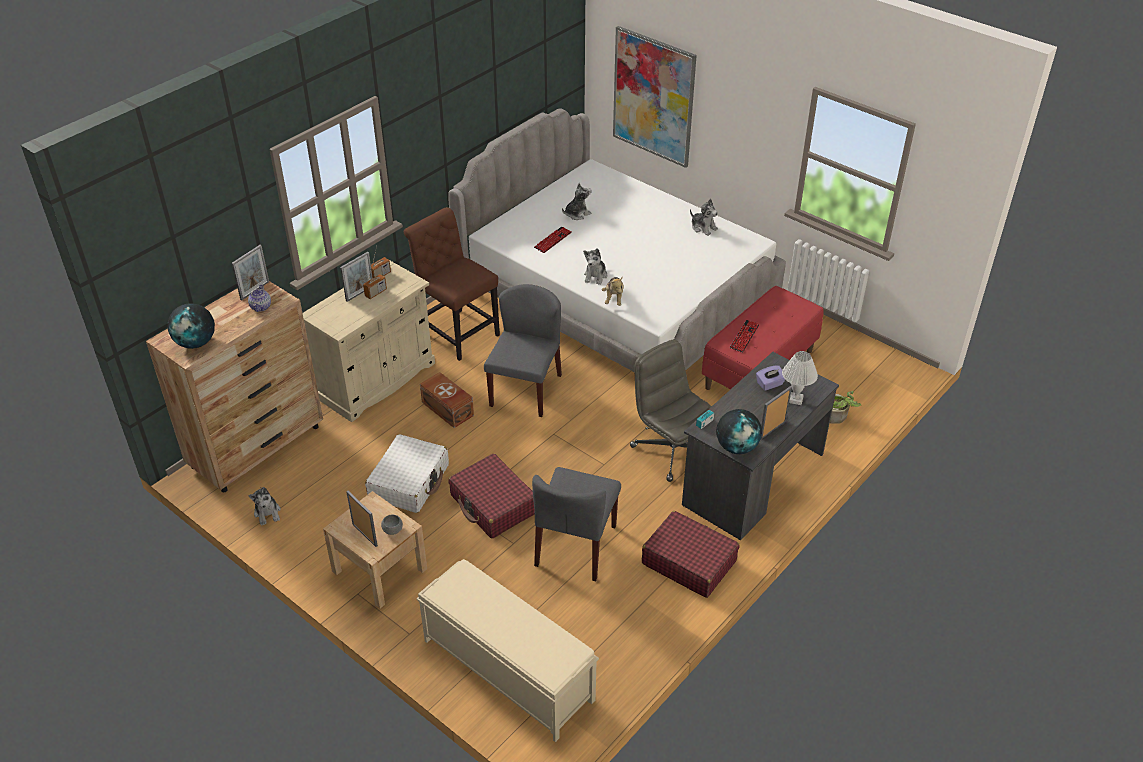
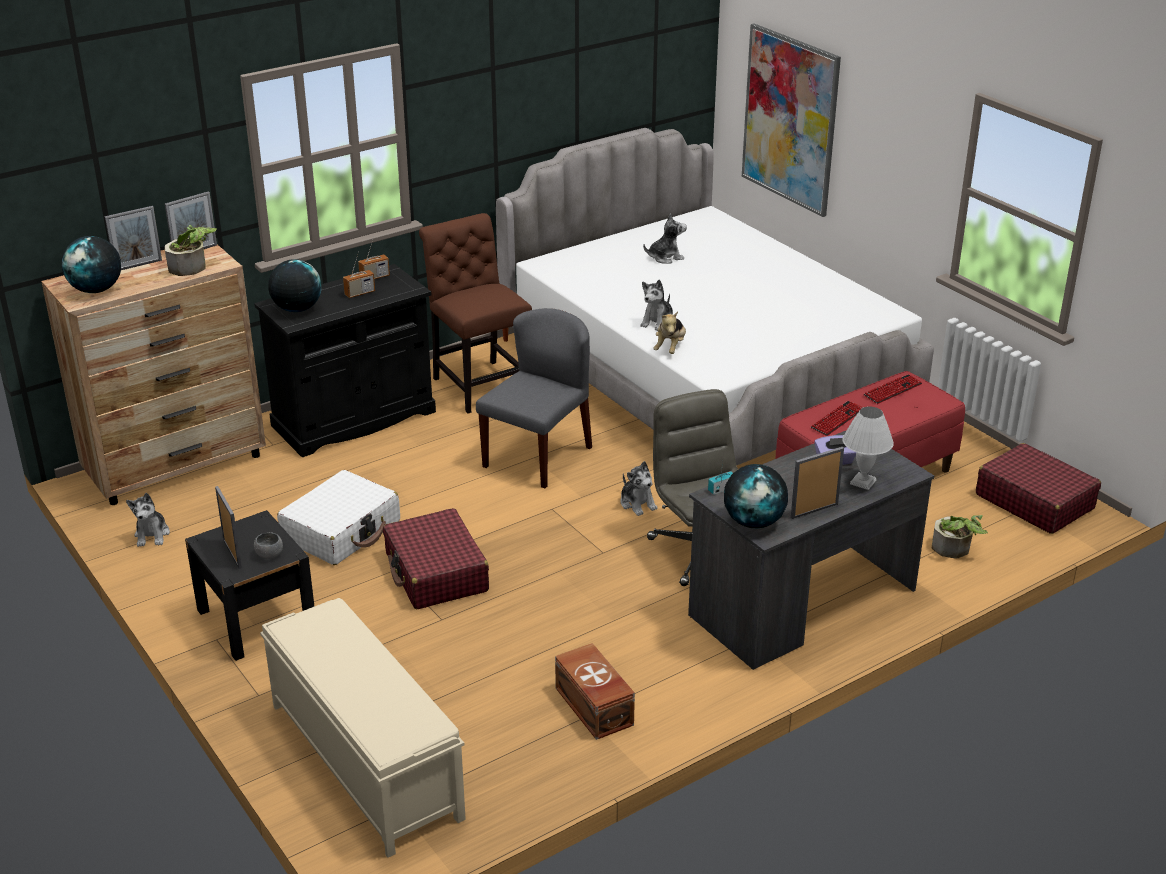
camera: 15 degrees right, 10 degrees down
(261, 306) = (193, 266): teapot -> potted plant
(334, 316) = (297, 309): none -> globe
(359, 293) = (340, 291): picture frame -> picture frame (138, 265)
(376, 380) = (354, 419): beige cabinet -> black cabinet
(379, 570) = (256, 619): beige nightstand -> black nightstand
(447, 409) = (427, 462): brown storage box -> brown storage box (593, 707)
(552, 240) = (620, 280): keyboard -> keyboard (892, 390)
(576, 546) = (522, 637): grey chair -> none
(688, 562) = (669, 682): red suitcase -> red suitcase (1034, 501)
(703, 227) = (827, 290): plush toy -> plush toy (637, 504)

